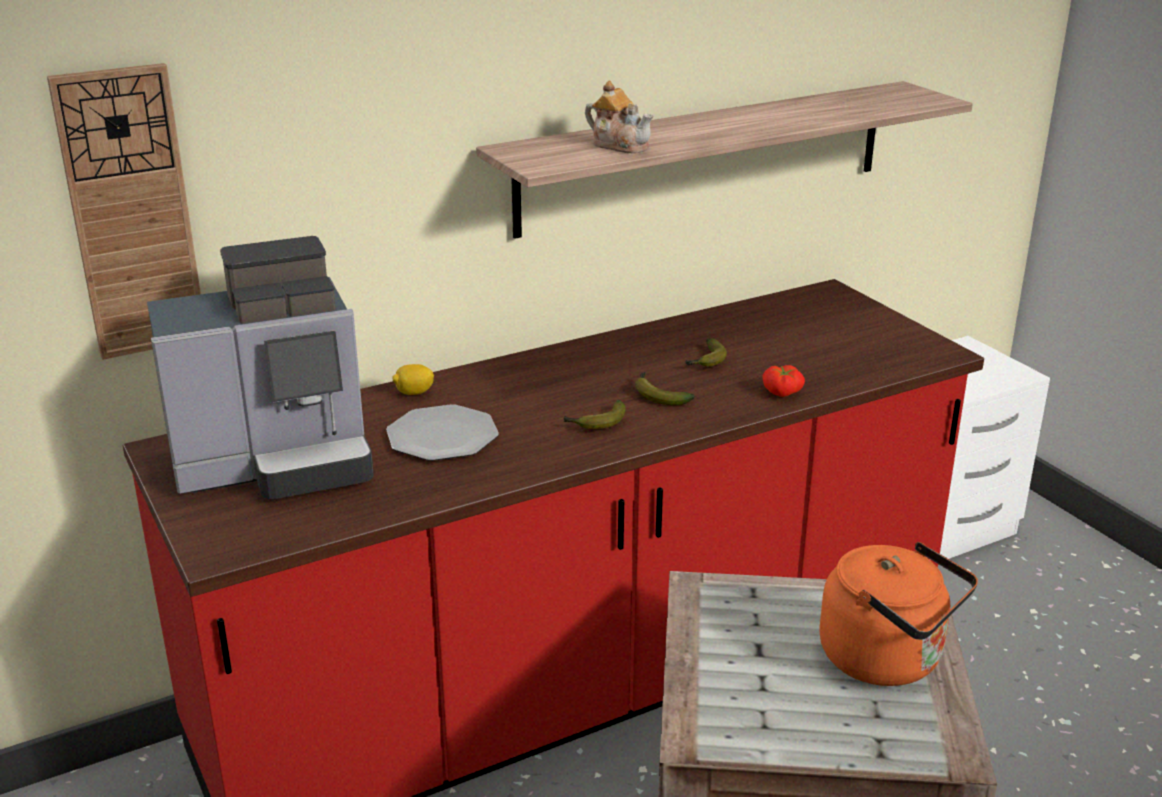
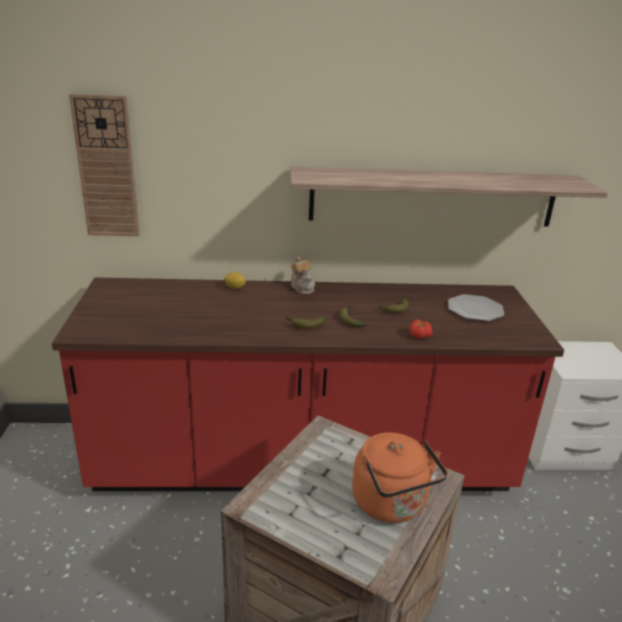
camera: 25 degrees right, 0 degrees up
(277, 462) = (143, 302): coffee machine -> none
(442, 436) = (225, 310): plate -> plate (475, 309)
(620, 145) = (362, 177): teapot -> teapot (302, 287)

